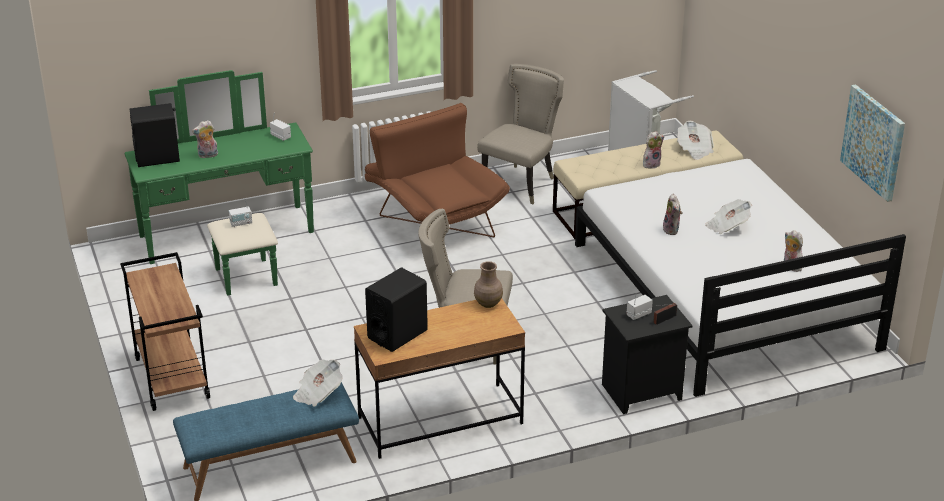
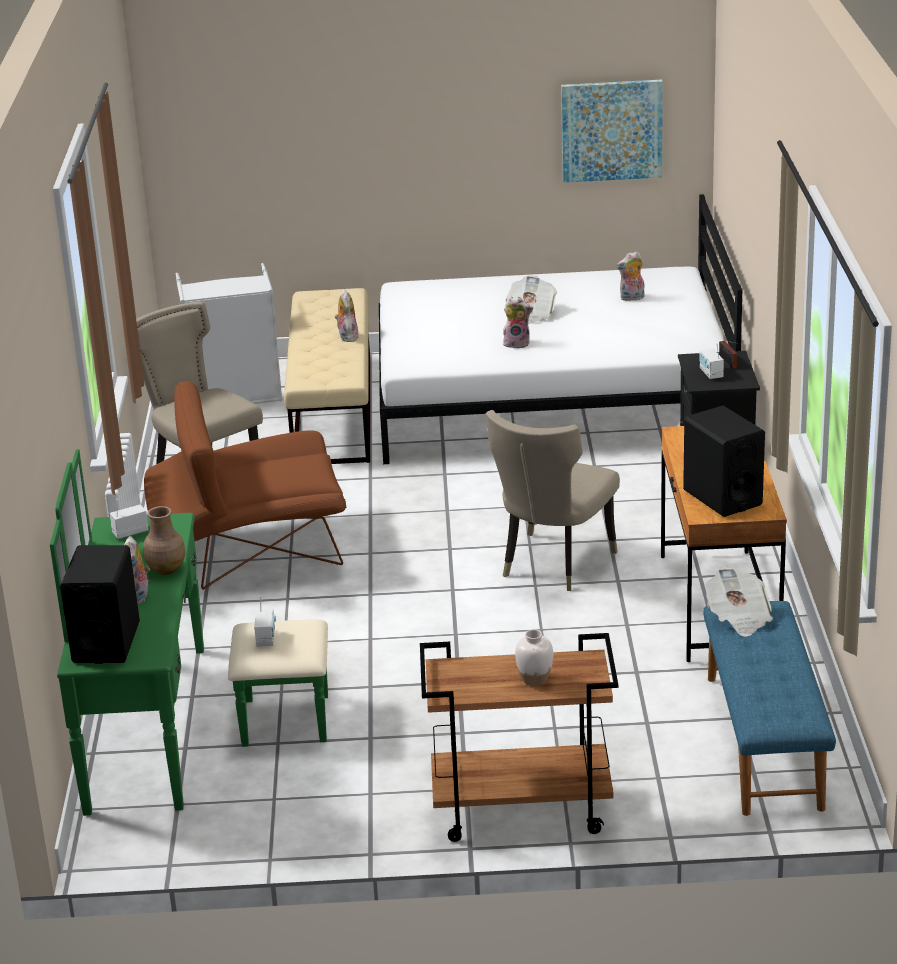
camera: 70 degrees left, 5 degrees down
(158, 303) = (534, 680): none -> white vase
(487, 303) = (678, 435): brown vase -> brown vase (165, 569)
(694, 150) = (334, 309): newspaper -> none

